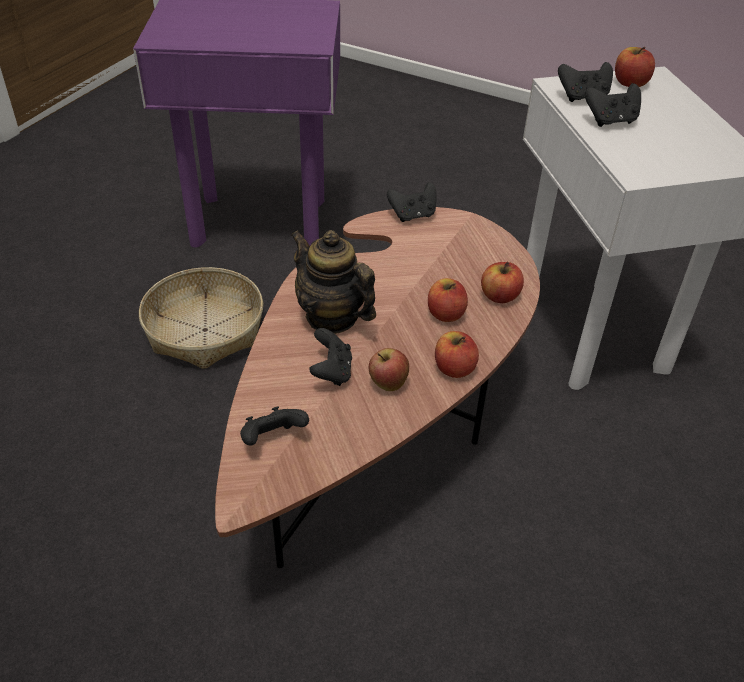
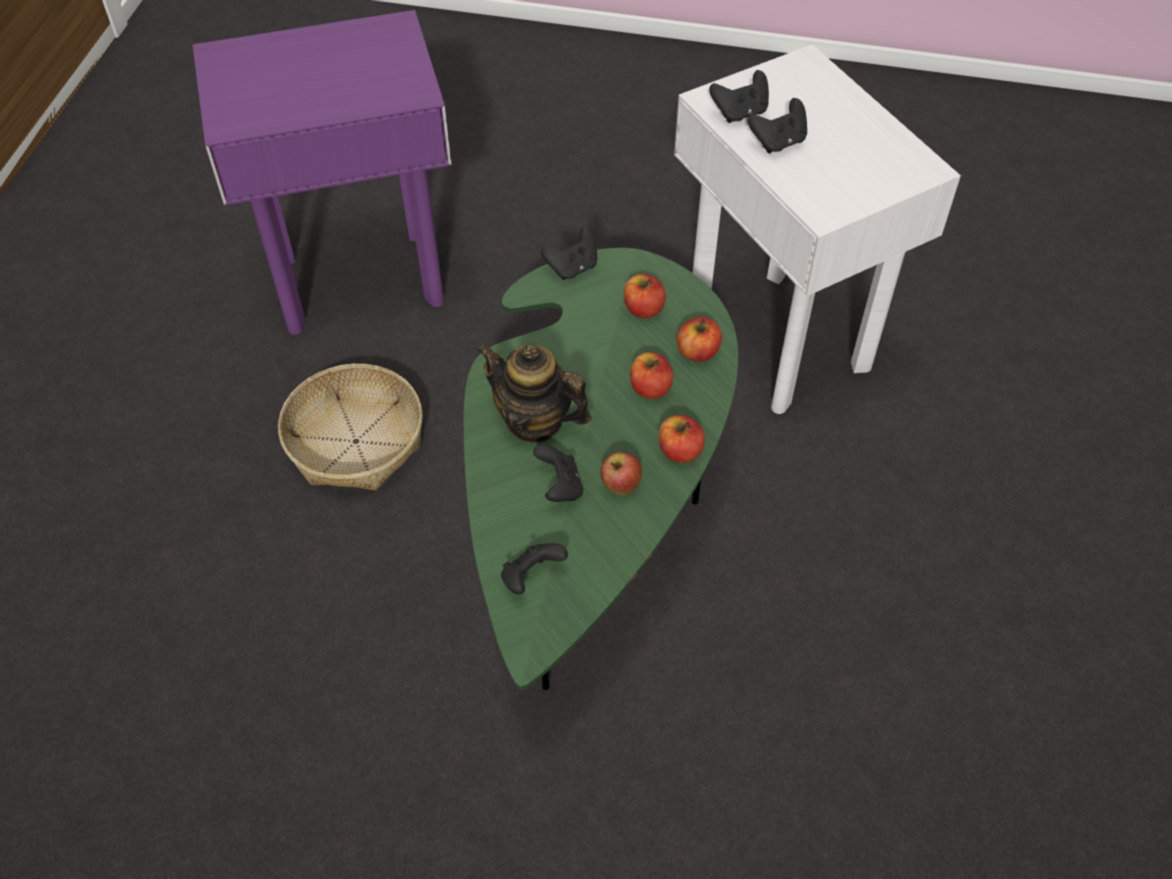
camera: 15 degrees left, 10 degrees up
(382, 423) = (593, 504): brown coffee table -> green coffee table
(630, 83) = (783, 80): apple -> apple (643, 309)

